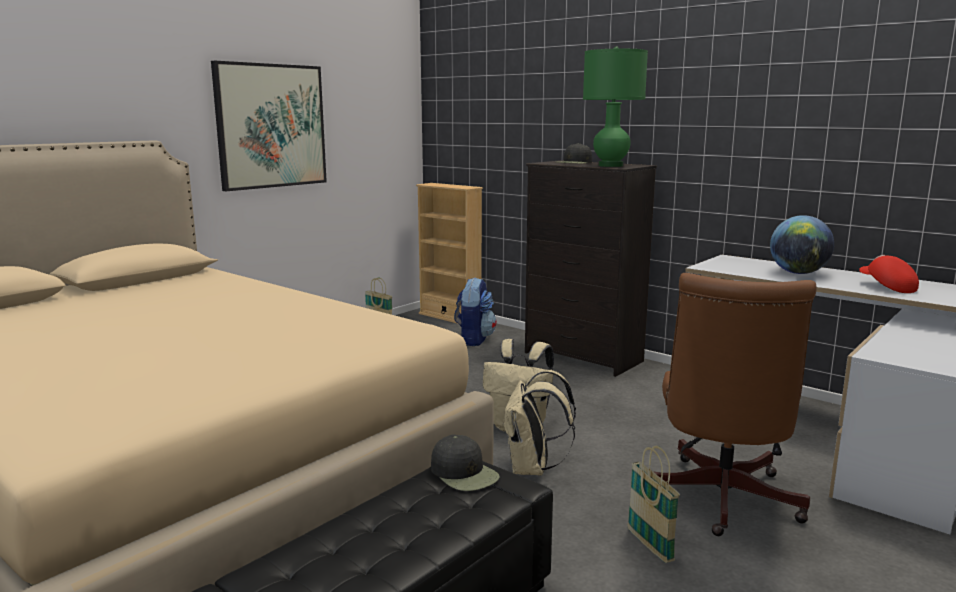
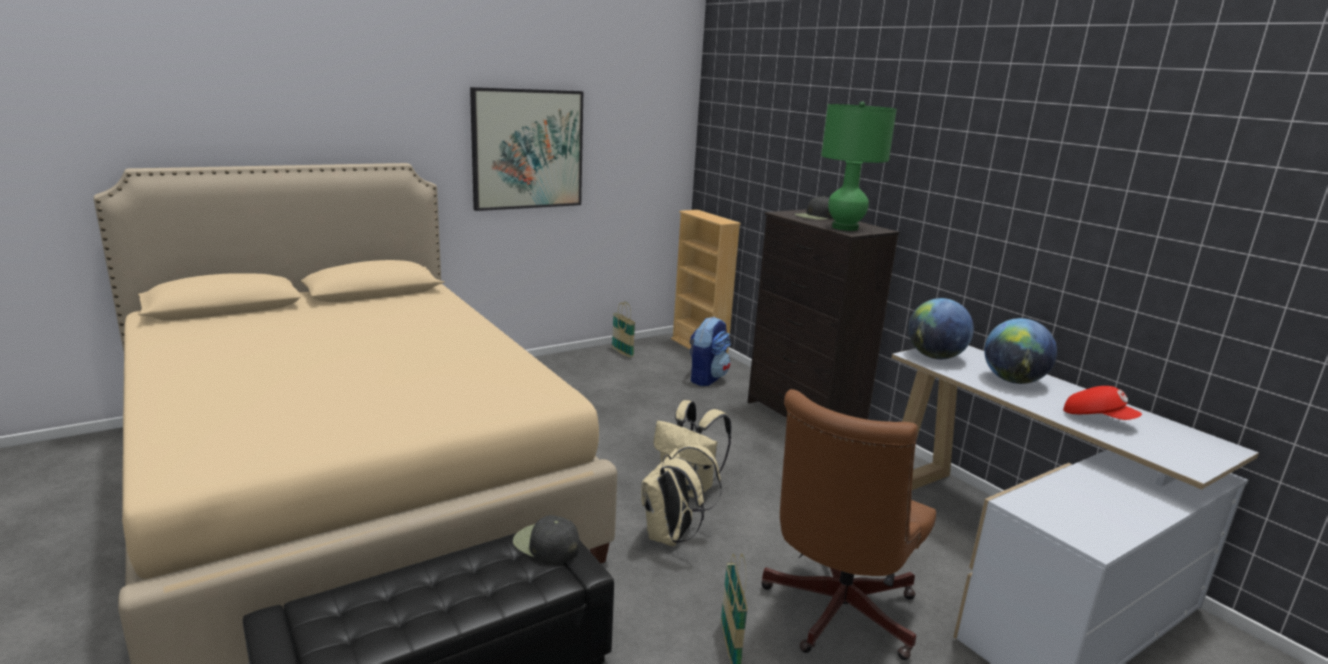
camera: 15 degrees right, 5 degrees up
(464, 473) = (546, 544): black cap -> black cap turned 150 degrees clockwise
(722, 266) = (935, 357): none -> globe
(886, 287) = (1097, 419): red cap -> red cap turned 135 degrees clockwise

